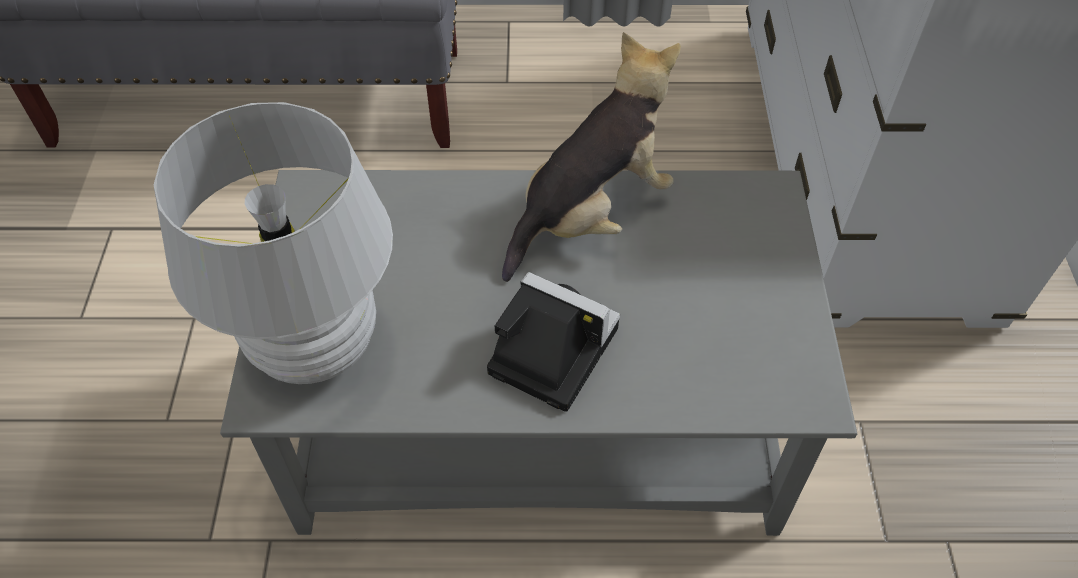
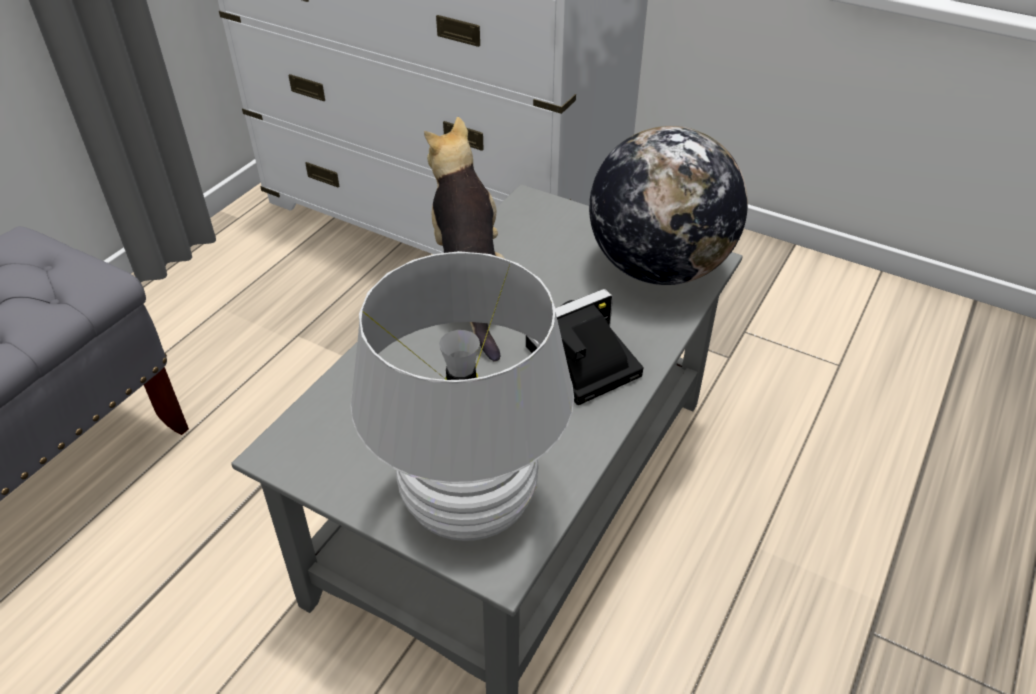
camera: 60 degrees left, 10 degrees down
(757, 356) = (658, 268): none -> globe

